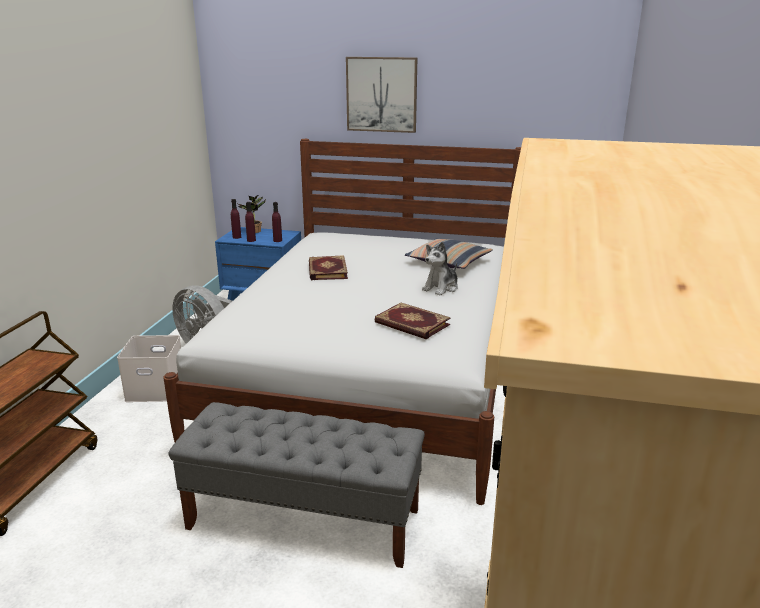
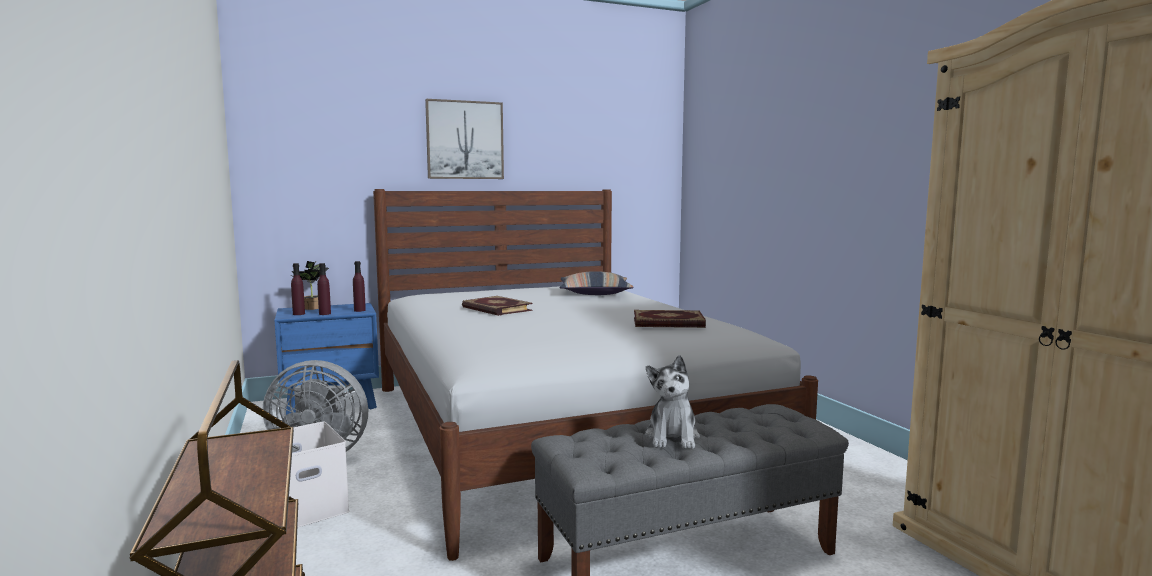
camera: 35 degrees left, 15 degrees down
(441, 288) = (631, 304): plush toy -> plush toy (672, 437)

